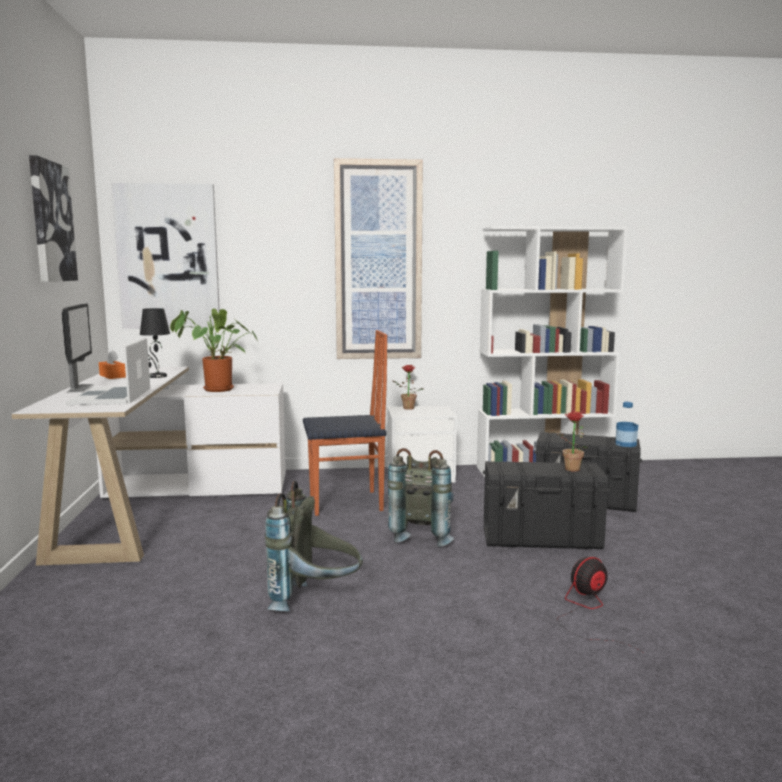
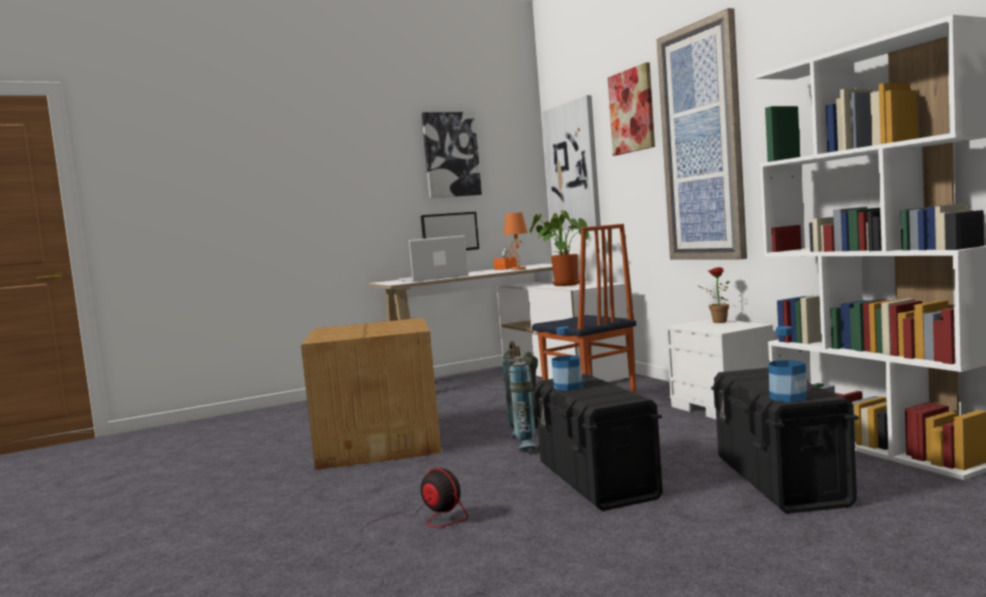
camera: 70 degrees right, 5 degrees down
(157, 376) = (518, 269): black table lamp -> orange table lamp
(283, 215) = (632, 111): none -> picture
(316, 601) = (381, 443): grey backpack -> cardboard box
(528, 471) = (568, 387): none -> bottle
(569, 469) = (600, 395): potted plant -> none

